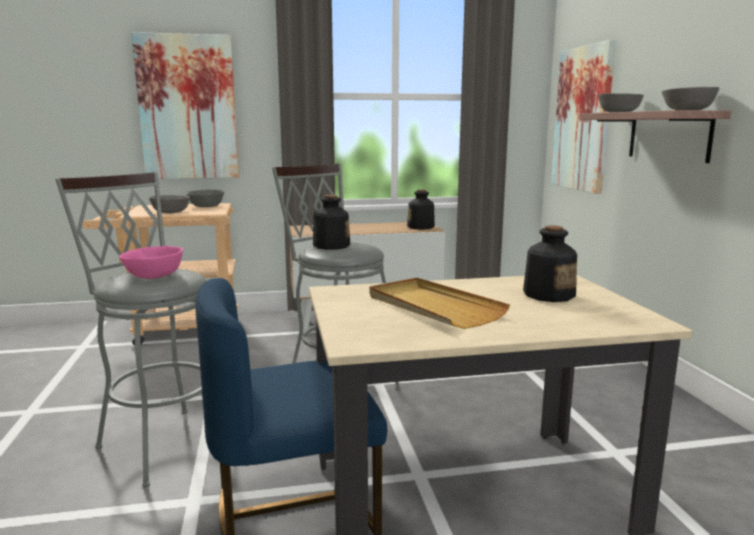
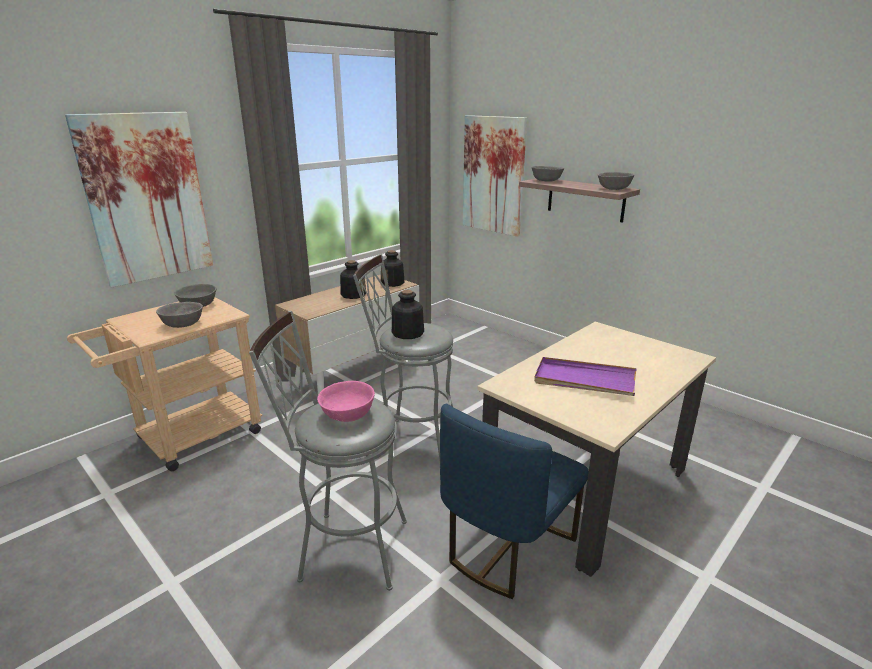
camera: 35 degrees left, 10 degrees up
(433, 307) = (584, 380): beige tray -> purple tray
(548, 295) = (618, 347): bottle -> bottle (353, 294)

